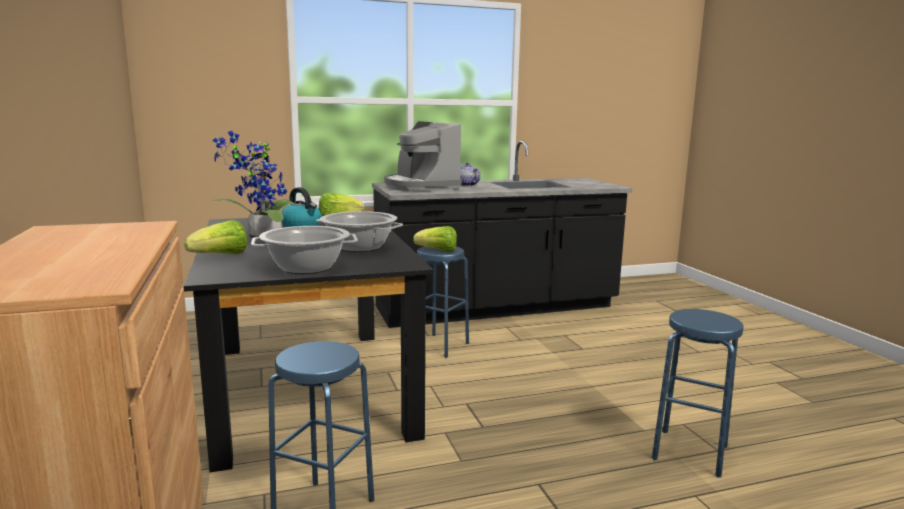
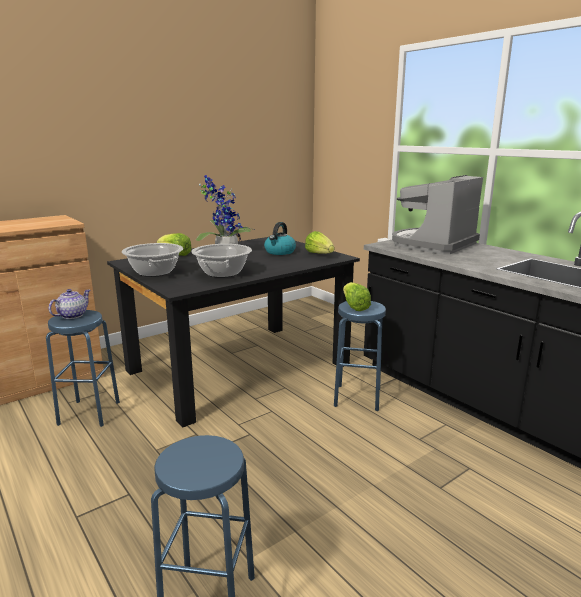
camera: 70 degrees right, 5 degrees up
(467, 185) = (481, 254): teapot -> teapot (72, 315)

